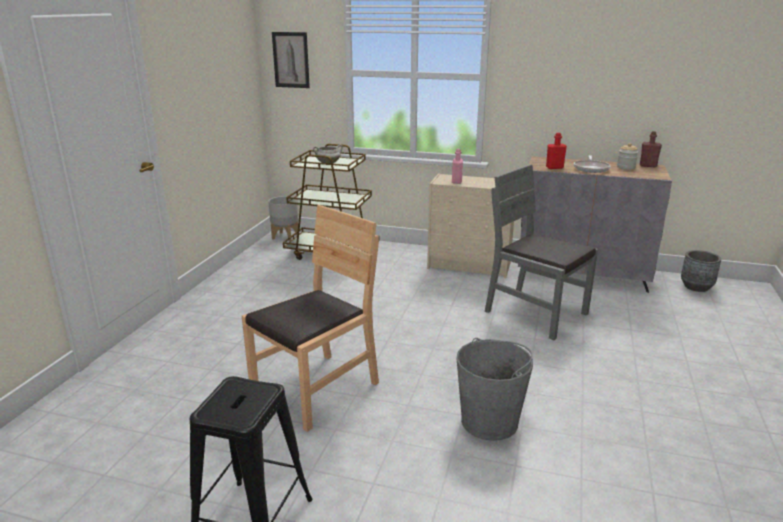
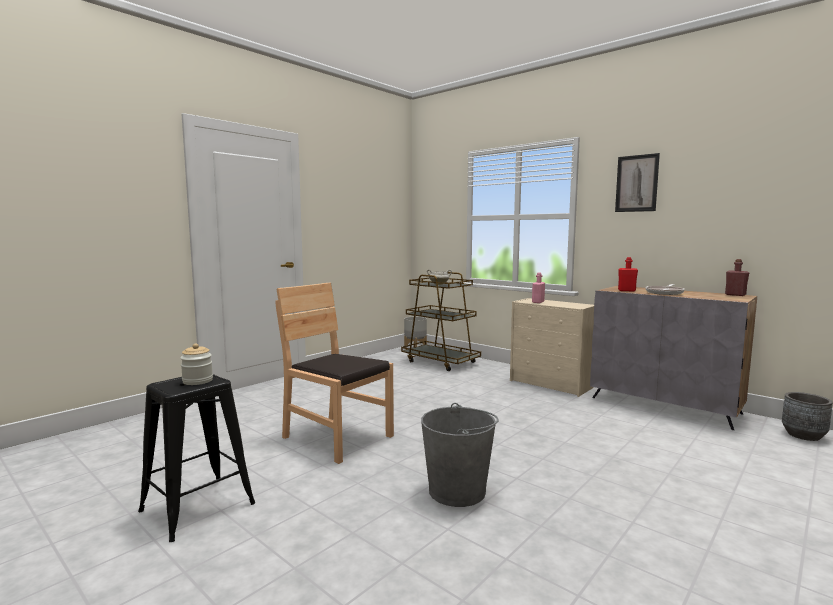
camera: 25 degrees right, 15 degrees down
(291, 60) = (431, 211): picture -> picture (636, 183)
(316, 389) = (337, 437): brown chair -> brown chair turned 120 degrees counterclockwise
(535, 313) = (584, 425): grey chair -> none
(626, 167) = (706, 294): jar -> jar (197, 381)

